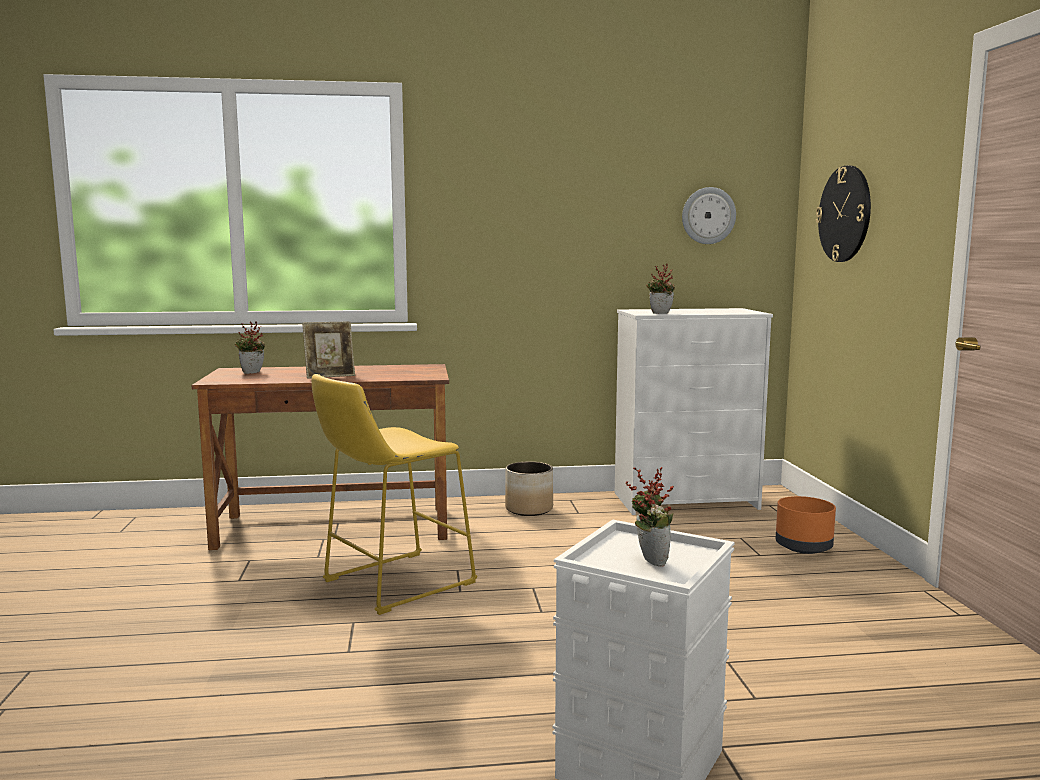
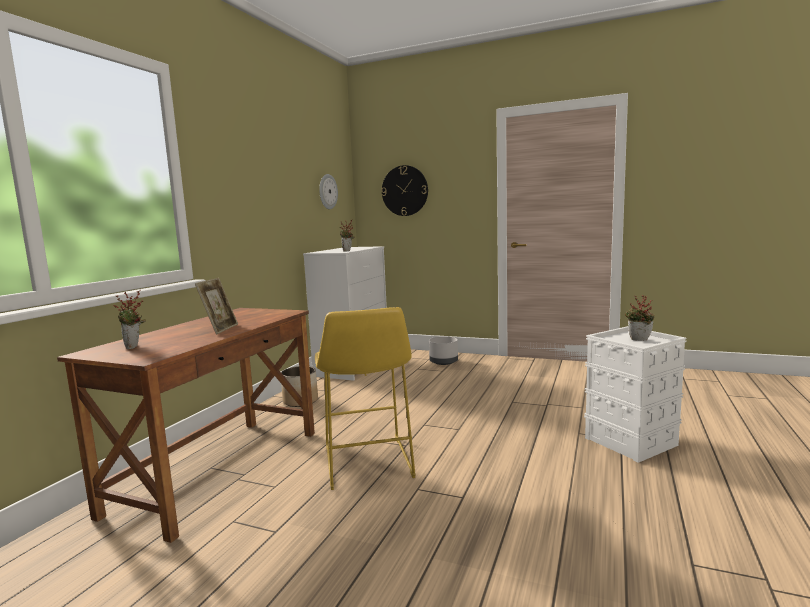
camera: 60 degrees left, 0 degrees up
(804, 547) = (443, 362): orange planter -> grey planter

